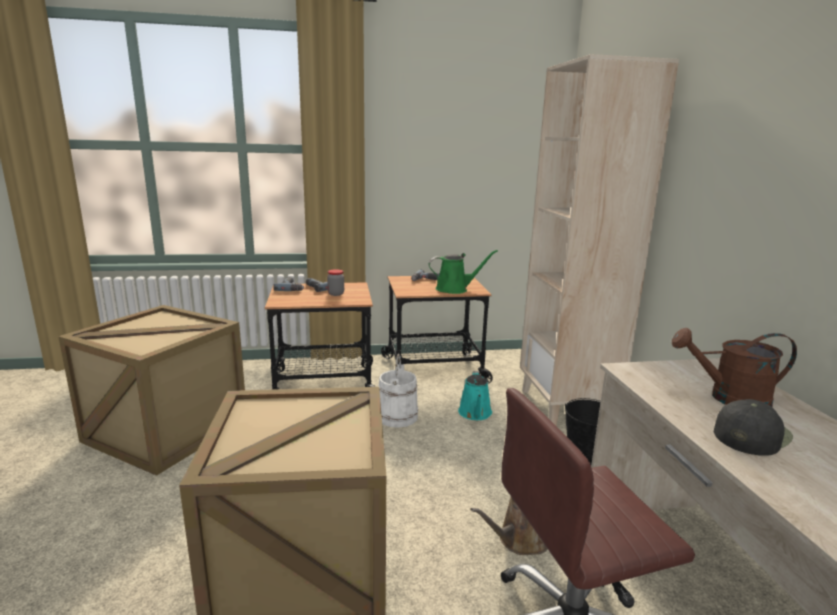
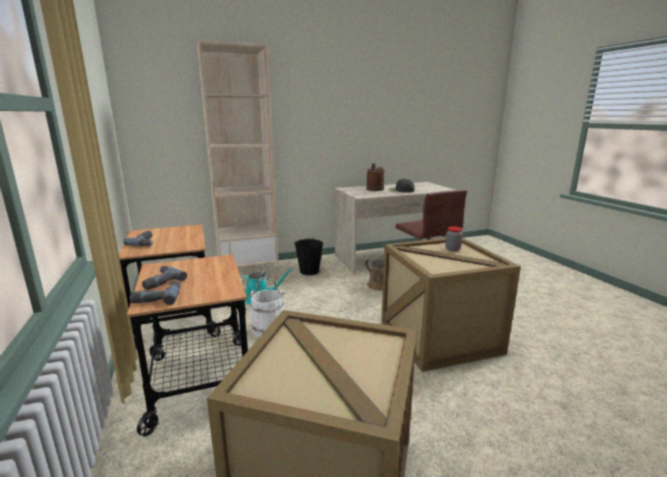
camera: 100 degrees left, 0 degrees up
(336, 294) = (193, 271): jar -> jar (452, 249)
(455, 289) = (185, 233): green watering can -> none

